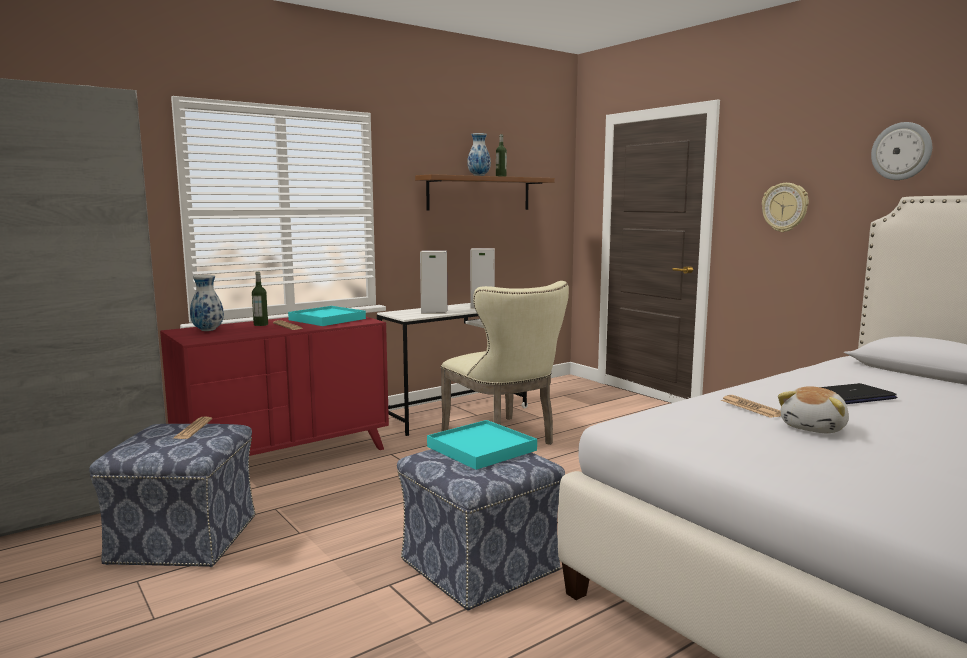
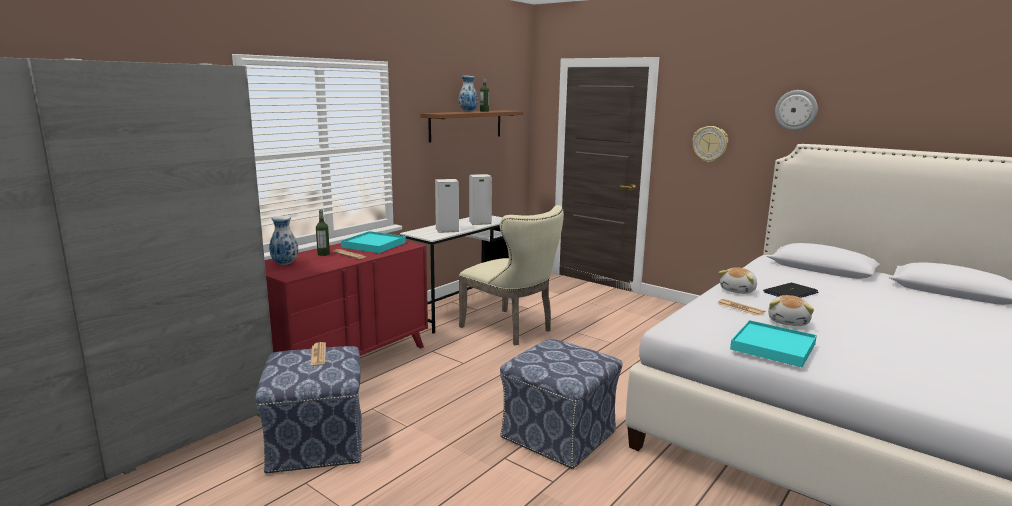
camera: 15 degrees left, 5 degrees up
(482, 448) = (559, 351): turquoise tray -> turquoise tray (773, 347)
(770, 389) = (738, 290): none -> plush toy

